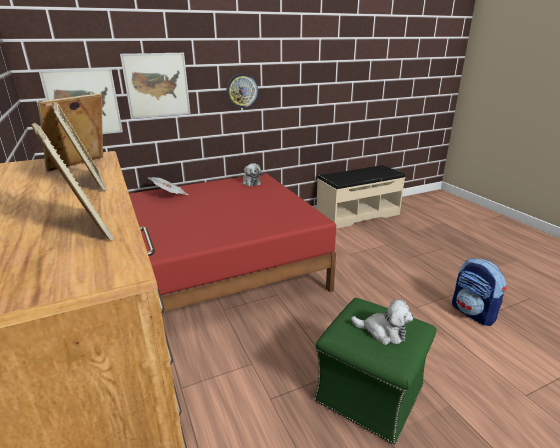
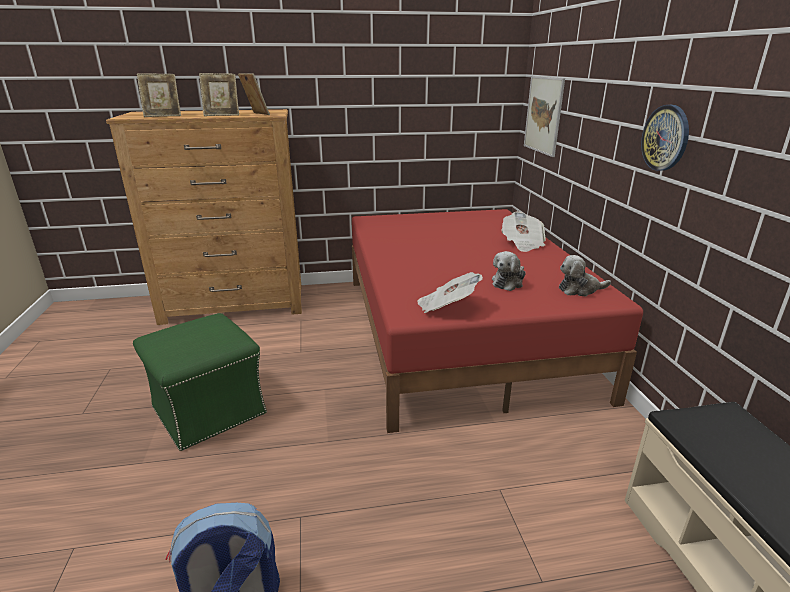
camera: 105 degrees right, 0 degrees up
(157, 85) = (587, 106): picture -> none
(296, 210) = (446, 307): none -> newspaper
(383, 332) = (187, 338): plush toy -> plush toy (508, 282)

